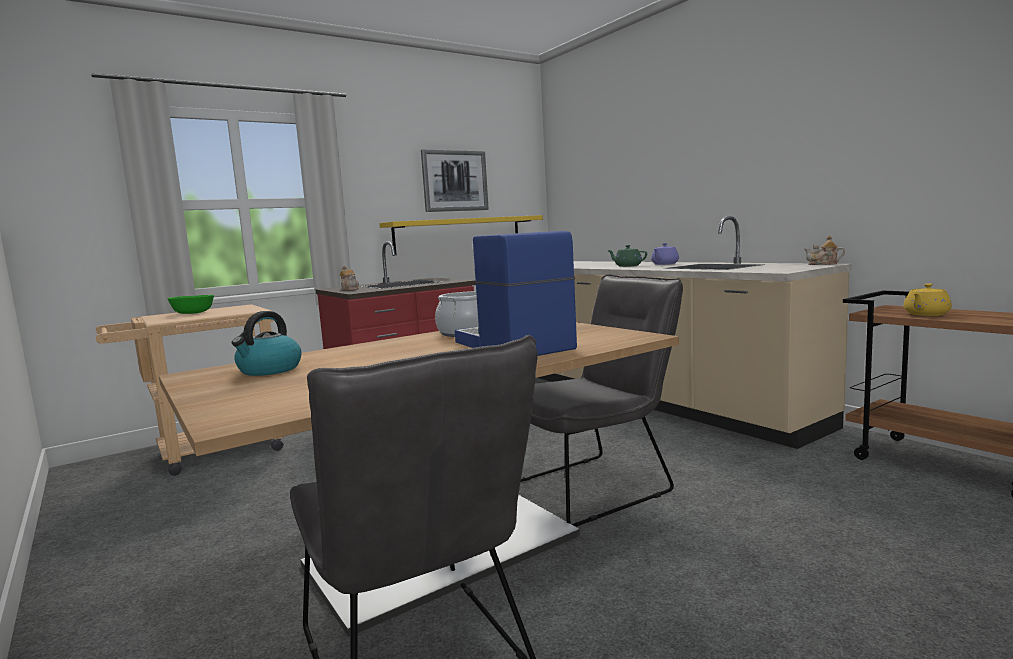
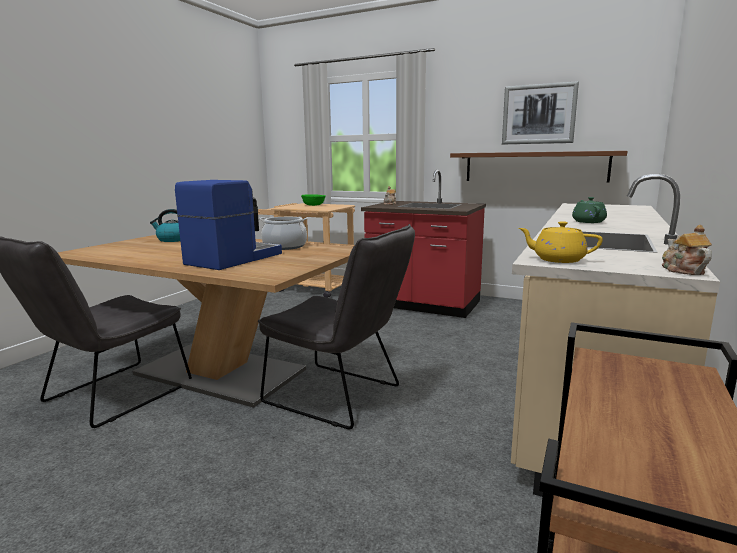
camera: 60 degrees right, 5 degrees up
(458, 235) = (534, 167): yellow shelf -> brown shelf
(664, 264) = (625, 227): purple teapot -> none
(926, 314) = (622, 393): yellow teapot -> yellow teapot (557, 259)

